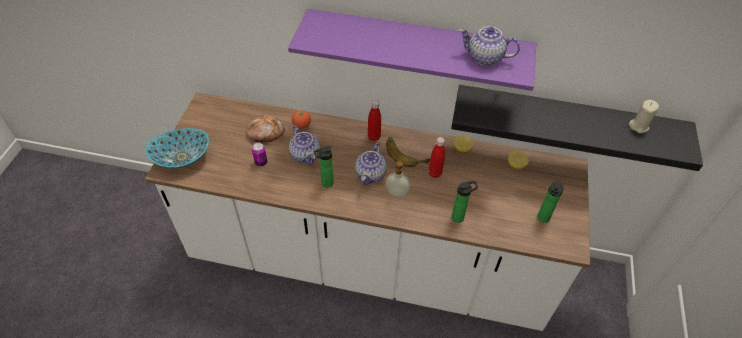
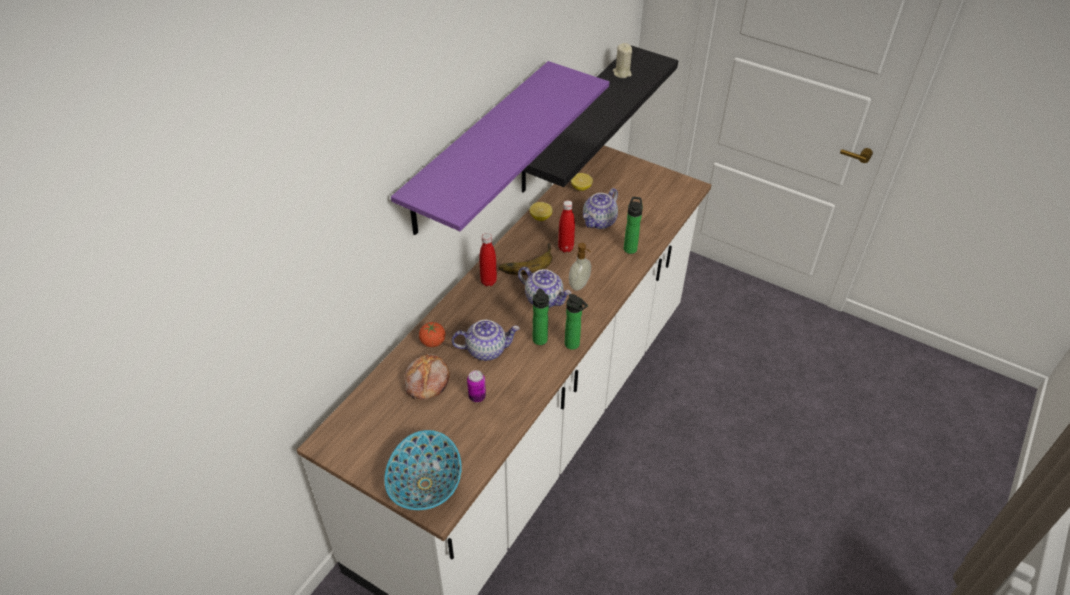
camera: 70 degrees left, 5 degrees down
(484, 57) = (555, 95): teapot -> teapot (599, 222)
(542, 219) = (653, 194): bottle -> bottle (573, 345)

